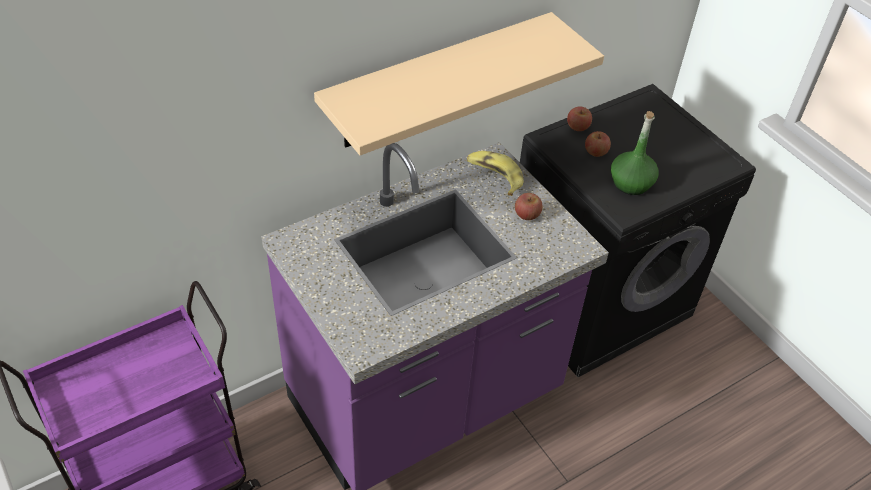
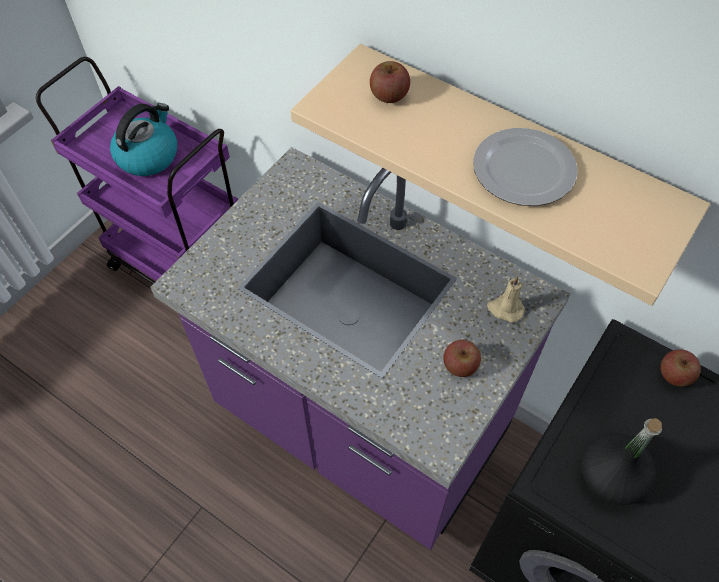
camera: 70 degrees right, 10 degrees up
(135, 378) = (148, 155): none -> kettle
(485, 65) = (521, 170): none -> plate
(494, 176) = (505, 309): banana -> beige candle
(595, 152) = (641, 412): apple -> apple (389, 95)
(631, 183) = (610, 477): green bottle -> black bottle

